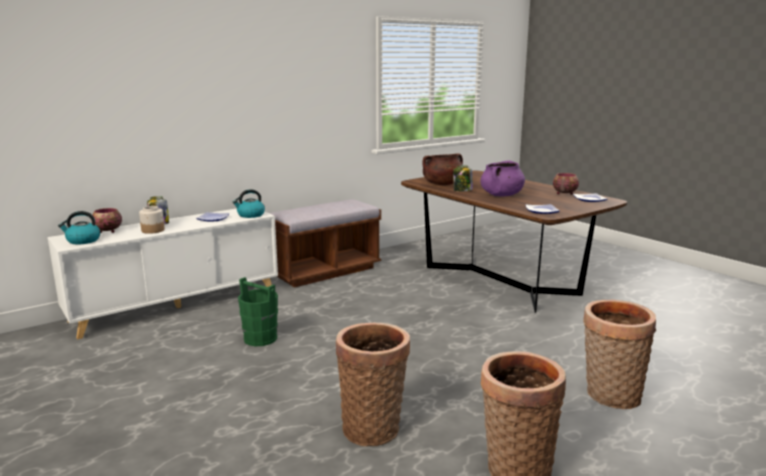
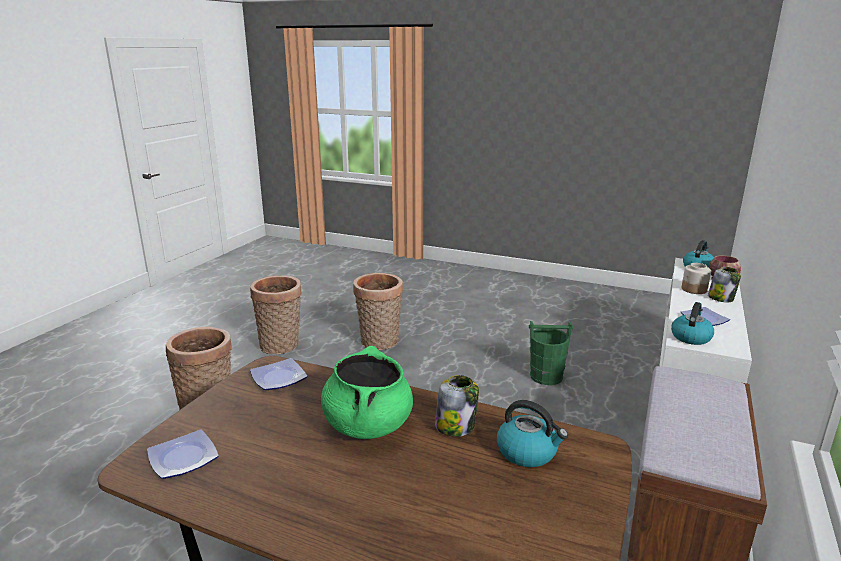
camera: 150 degrees right, 5 degrees up
(442, 184) = (528, 452): brown cooking pot -> kettle
(501, 195) = (368, 425): purple cooking pot -> green cooking pot
(564, 193) = (236, 482): bowl -> none

